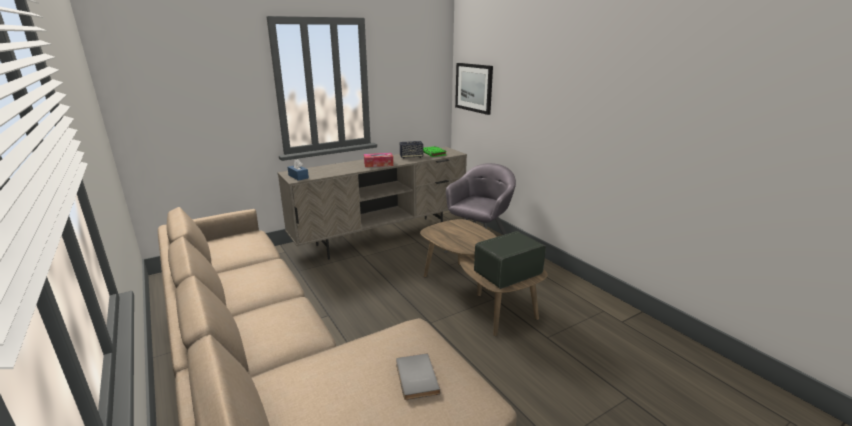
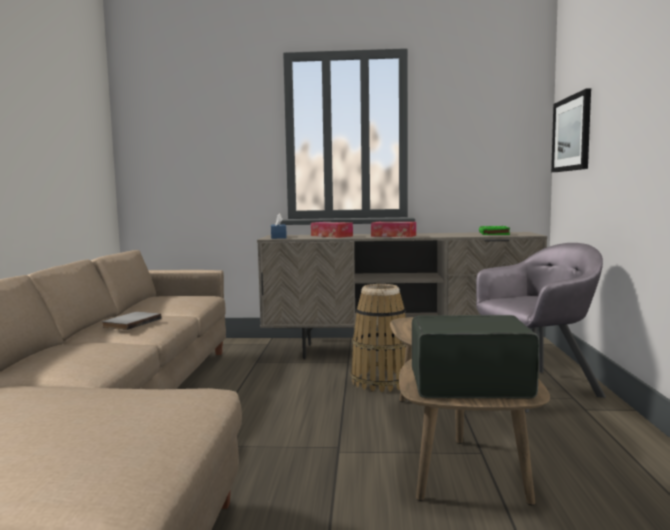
camera: 35 degrees right, 15 degrees down
(334, 169) = (331, 236): none -> tissue box
(398, 265) = (381, 381): none -> basket
(411, 157) = (453, 234): speaker -> none
(415, 378) = (87, 433): grey book -> grey book (130, 323)

